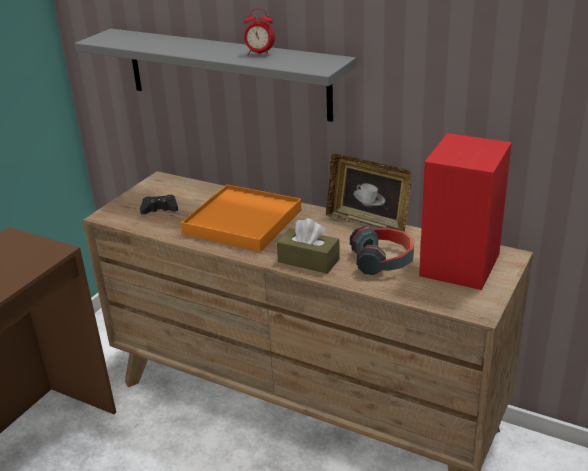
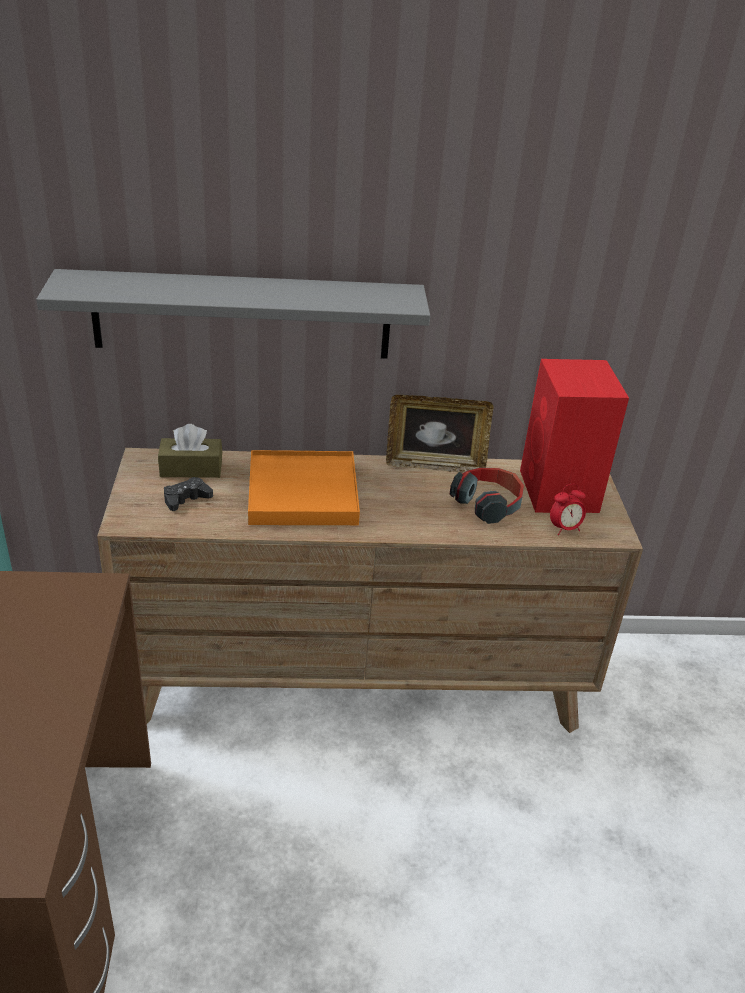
camera: 35 degrees left, 5 degrees up
(259, 54) = (314, 291): alarm clock -> alarm clock (564, 529)
(308, 260) = (417, 522): brown tissue box -> brown tissue box (191, 468)

